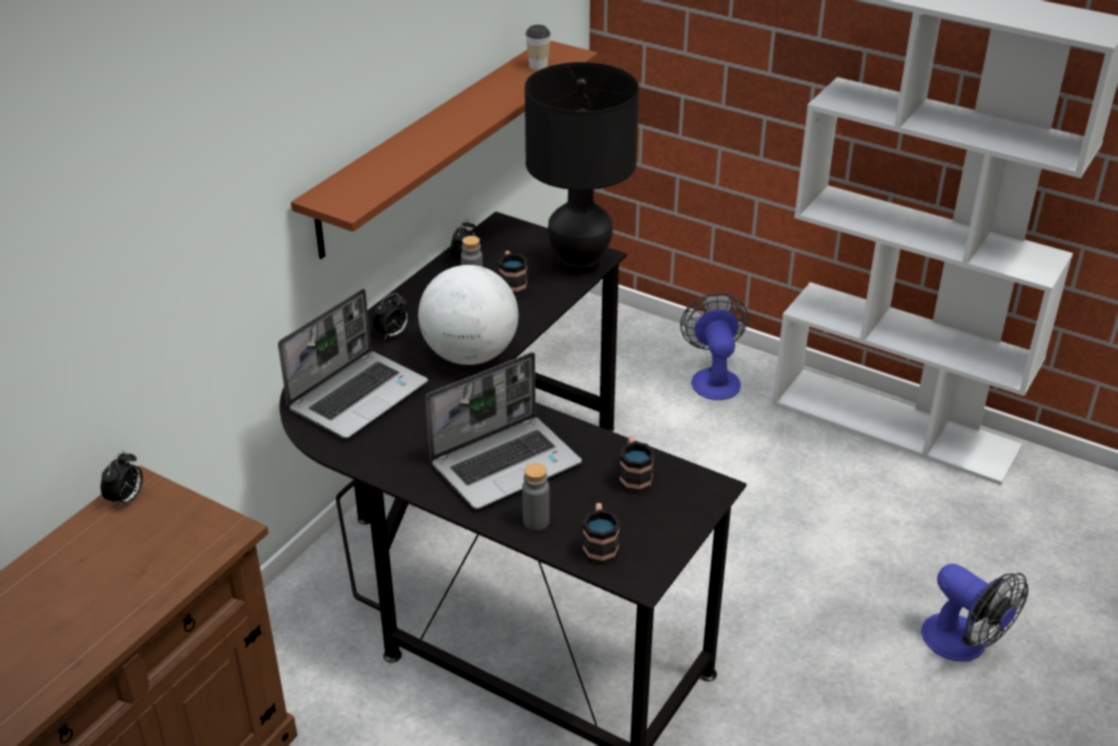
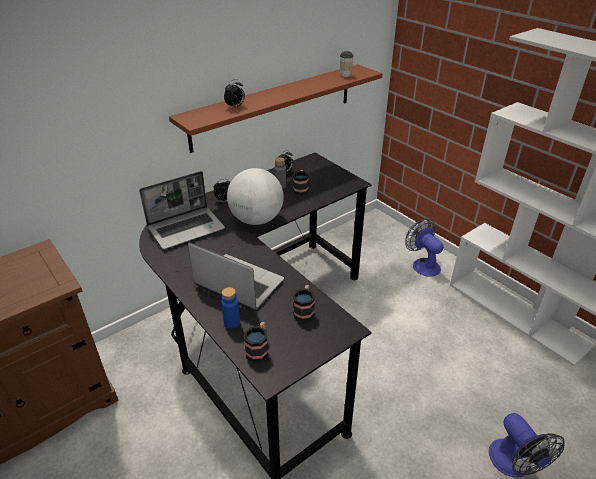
camera: 20 degrees right, 0 degrees up
(126, 499) = (28, 255): alarm clock -> alarm clock (235, 106)
(506, 463) = (237, 283): laptop -> laptop turned 135 degrees counterclockwise
(536, 521) = (232, 322): grey bottle -> blue bottle
(579, 263) = (343, 184): black table lamp -> none
(713, 378) = (422, 264): fan -> fan turned 45 degrees counterclockwise

